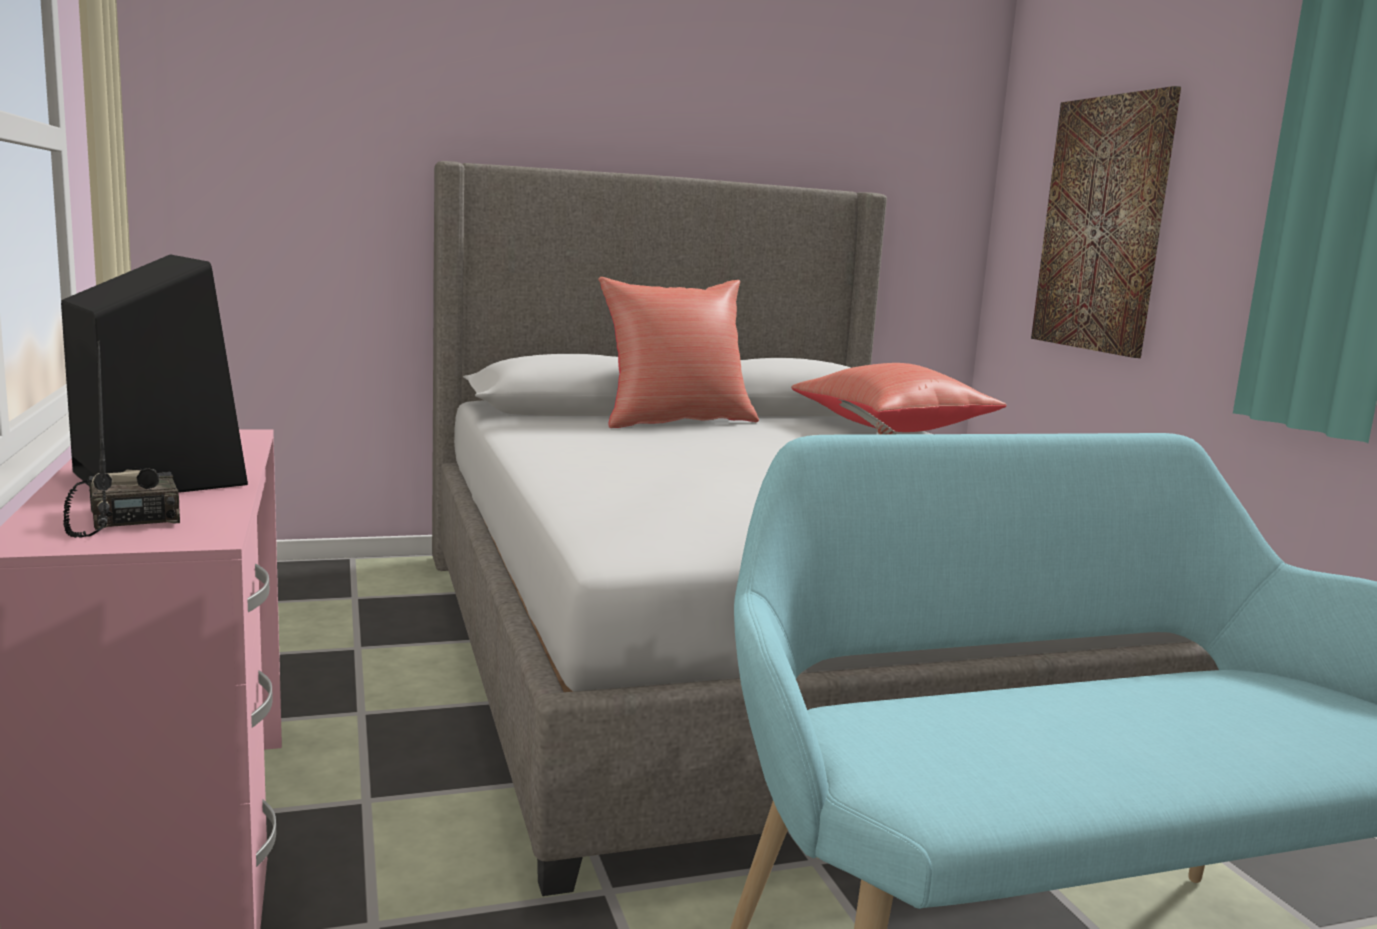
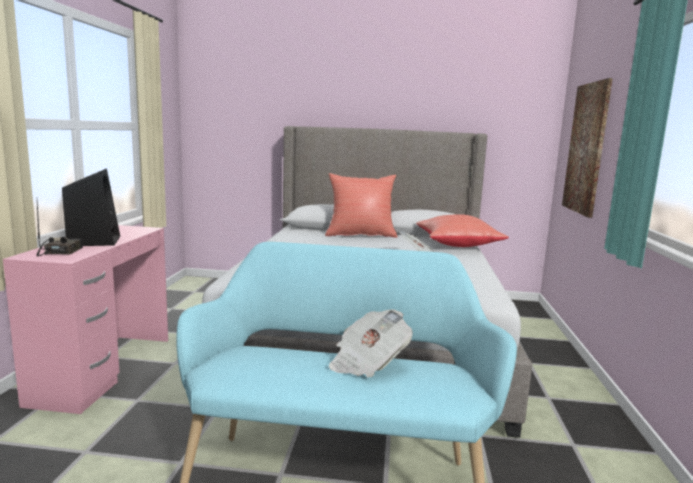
camera: 25 degrees right, 0 degrees up
(1140, 695) = (367, 363): none -> newspaper

